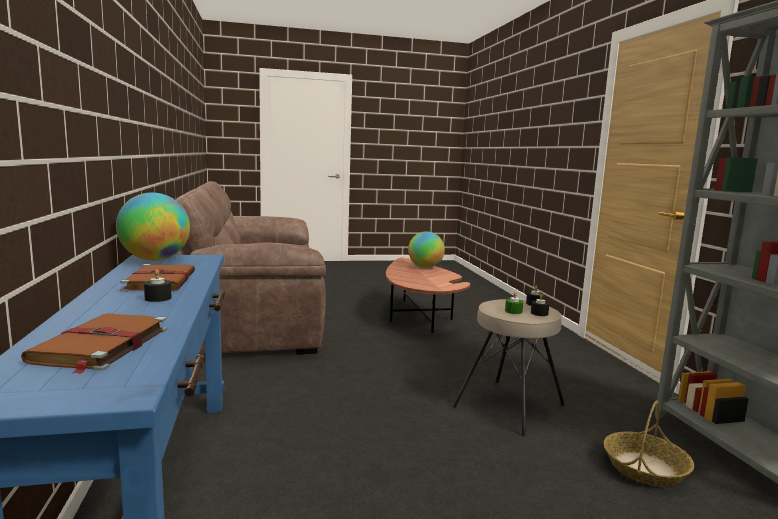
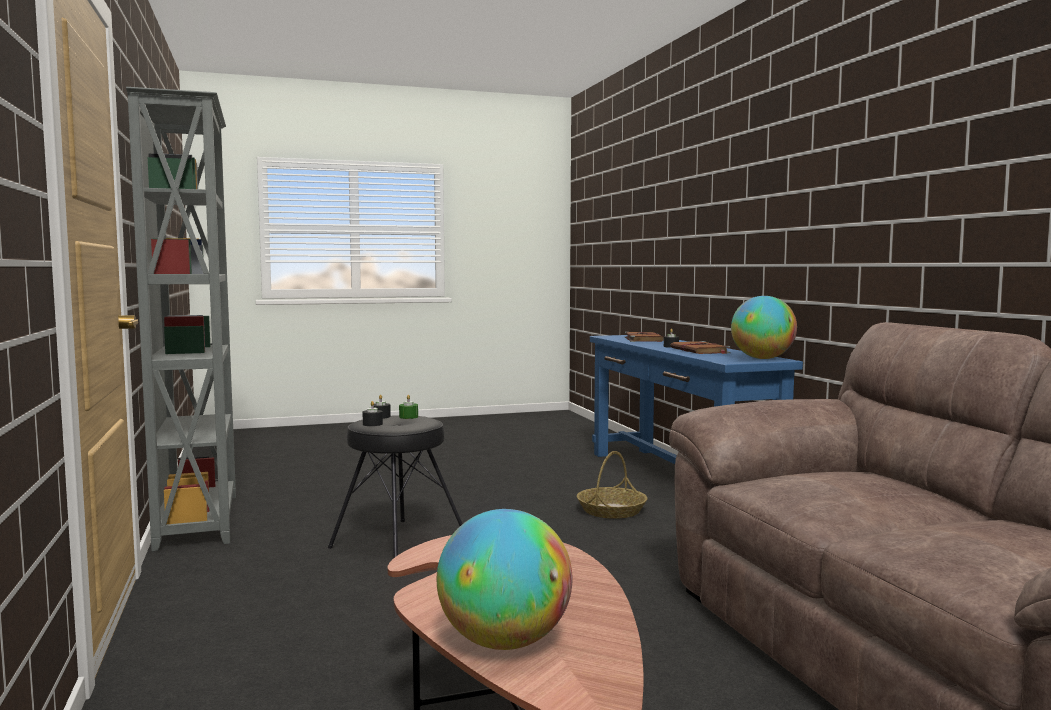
camera: 175 degrees right, 5 degrees down
(510, 406) = (398, 542): beige stool -> black stool
(645, 468) = (312, 509): basket -> basket (611, 510)

